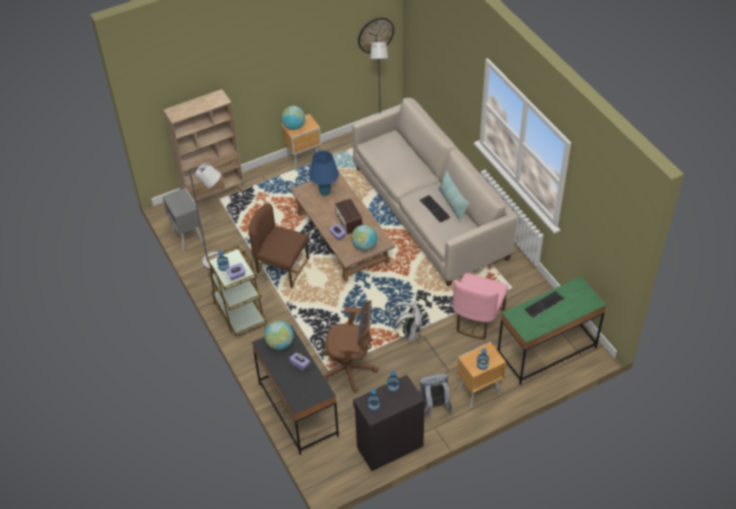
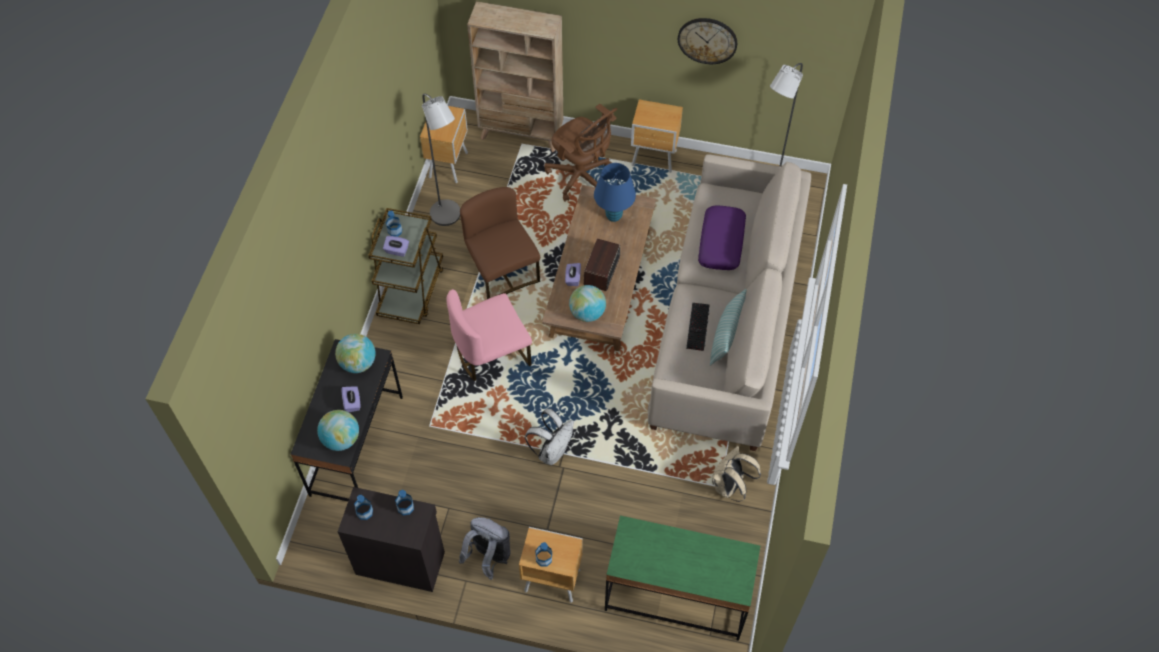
camera: 40 degrees right, 10 degrees up
(188, 236) = (449, 164): grey nightstand -> brown nightstand
(294, 126) = (649, 112): globe -> globe (341, 439)
(350, 369) = (451, 443): brown office chair -> brown office chair (581, 178)
(375, 35) = (809, 57): wall clock -> wall clock (707, 40)
(402, 164) = (721, 243): none -> purple pillow
(477, 319) = (641, 494): pink chair -> pink chair (491, 354)
(515, 284) = (729, 486): none -> beige backpack
(544, 304) = (677, 545): keyboard -> none

